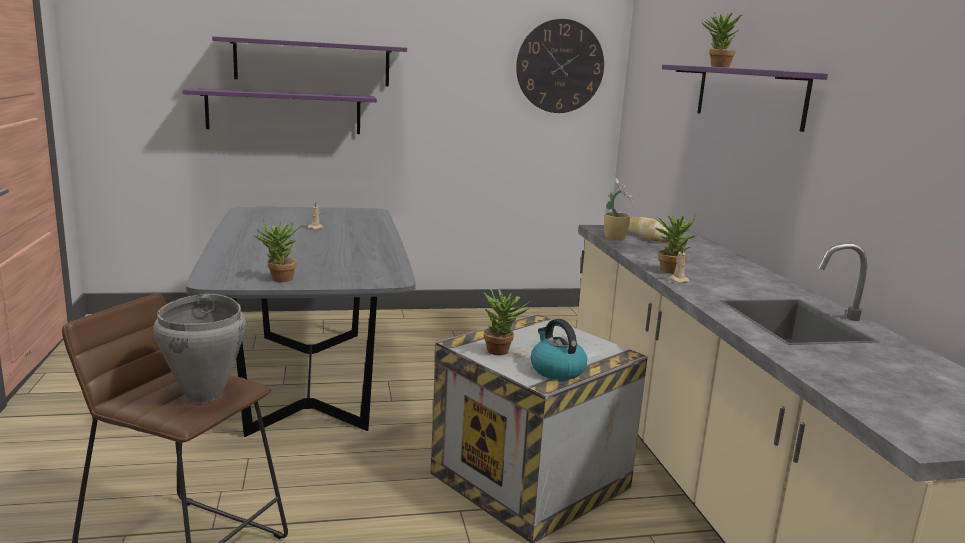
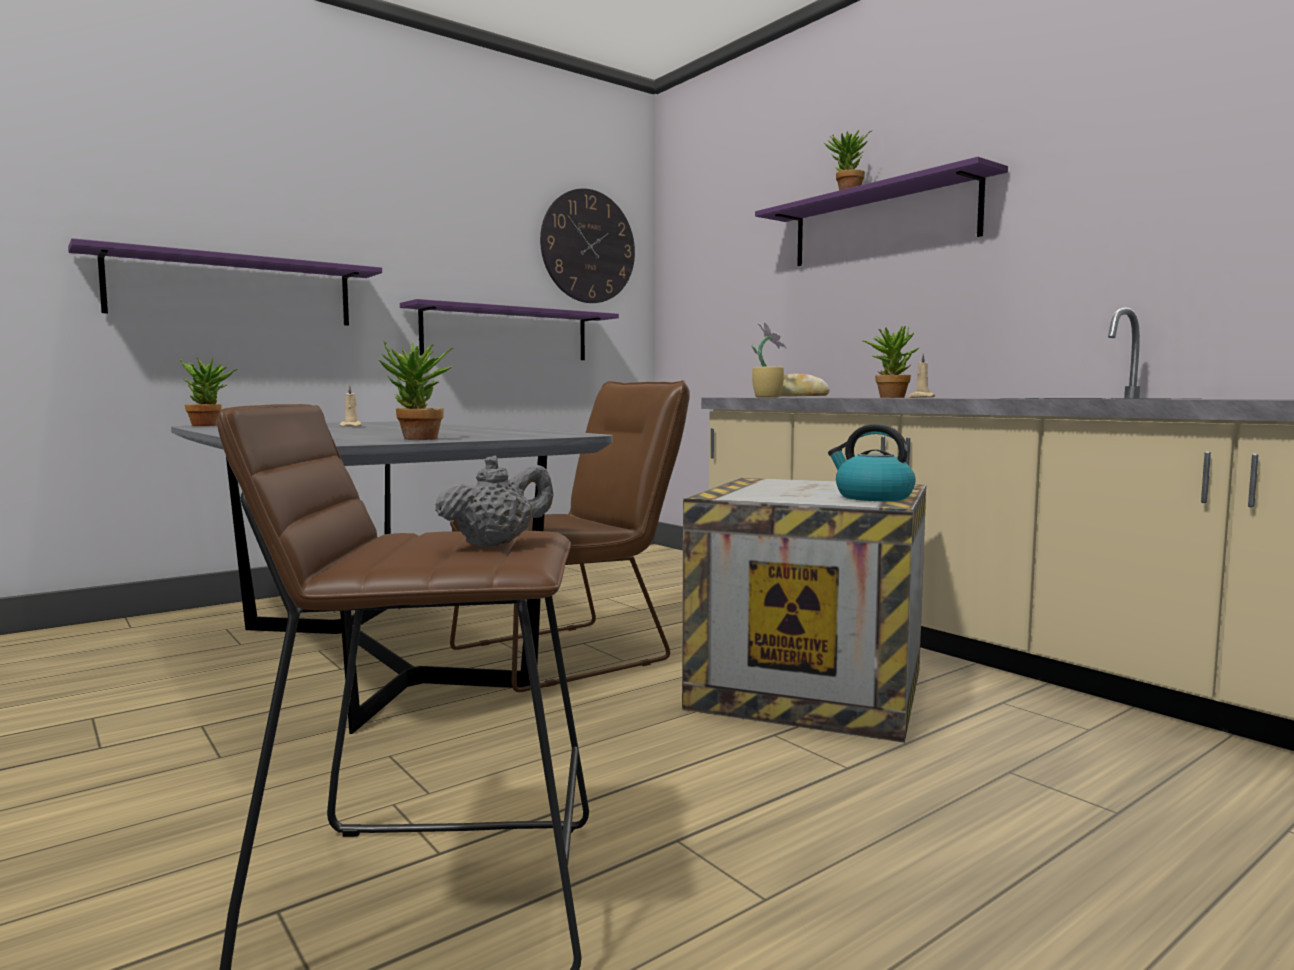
camera: 25 degrees left, 10 degrees down
(205, 395) = (496, 544): grey cooking pot -> grey teapot
(312, 62) = (275, 220): purple shelf -> purple shelf (506, 334)
(421, 406) = (573, 652): none -> brown chair
(502, 351) = (778, 495): potted plant -> potted plant (210, 425)

